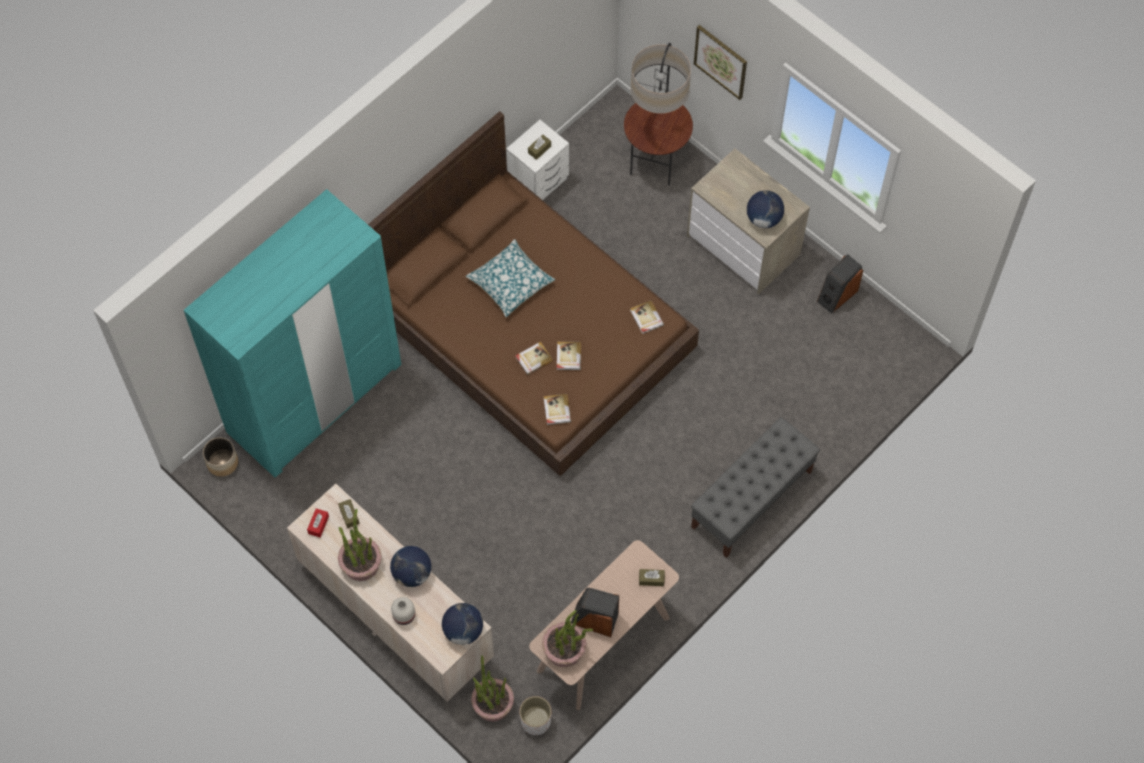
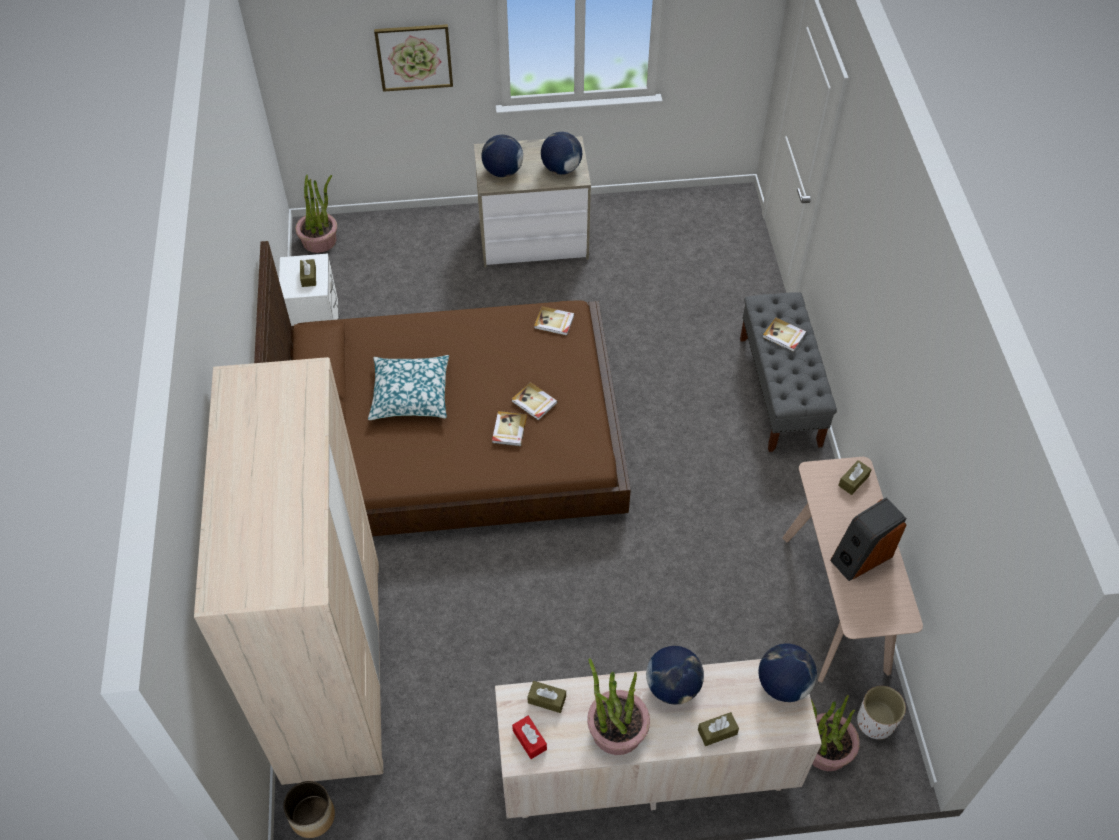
camera: 50 degrees left, 10 degrees down
(314, 398) = (332, 667): turquoise wardrobe -> beige wardrobe
(403, 616) = (717, 732): white vase -> brown tissue box
(556, 410) = (580, 449): book -> book (784, 336)
(564, 649) = (876, 607): potted plant -> potted plant (319, 240)
(655, 162) = (394, 241): floor lamp -> none
(725, 186) = (503, 172): none -> globe
(837, 295) = (641, 214): speaker -> none

